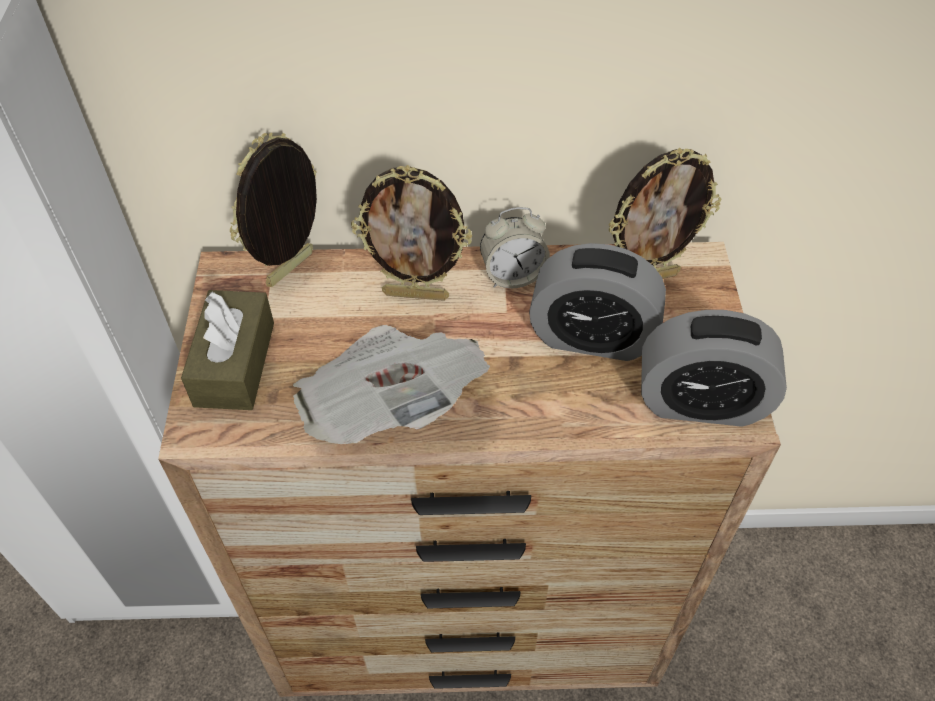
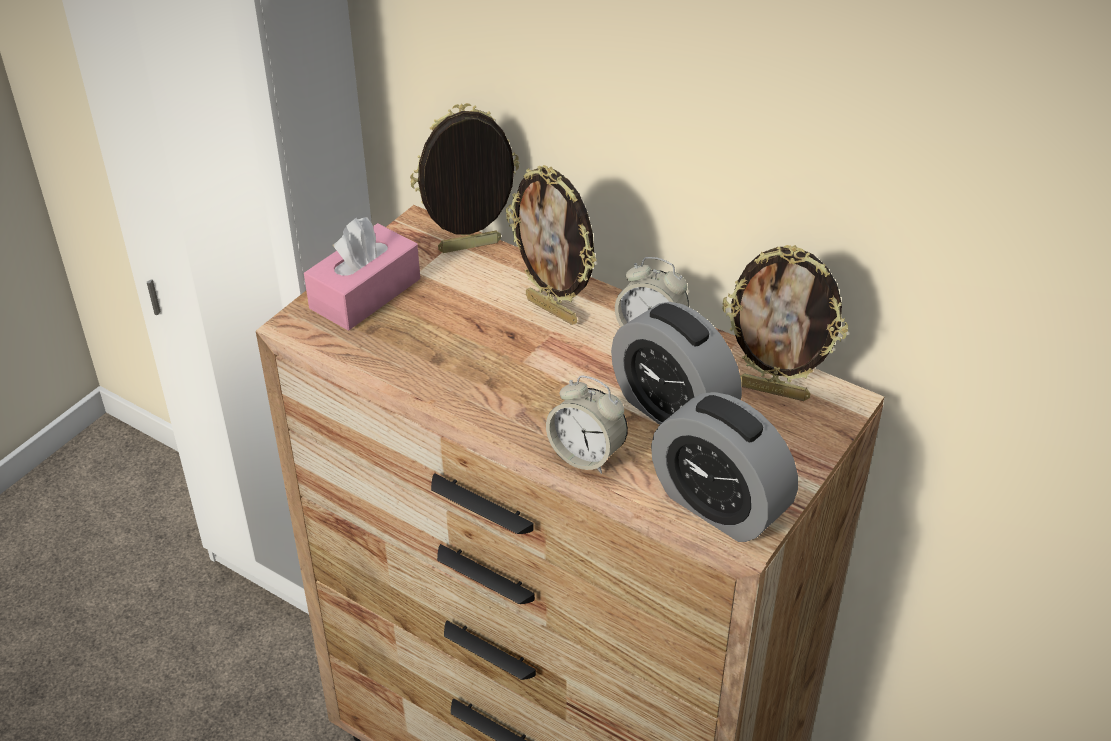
camera: 35 degrees right, 10 degrees down
(235, 363) = (365, 293): brown tissue box -> pink tissue box
(390, 406) = (453, 378): newspaper -> none
(564, 417) = (586, 455): none -> alarm clock

